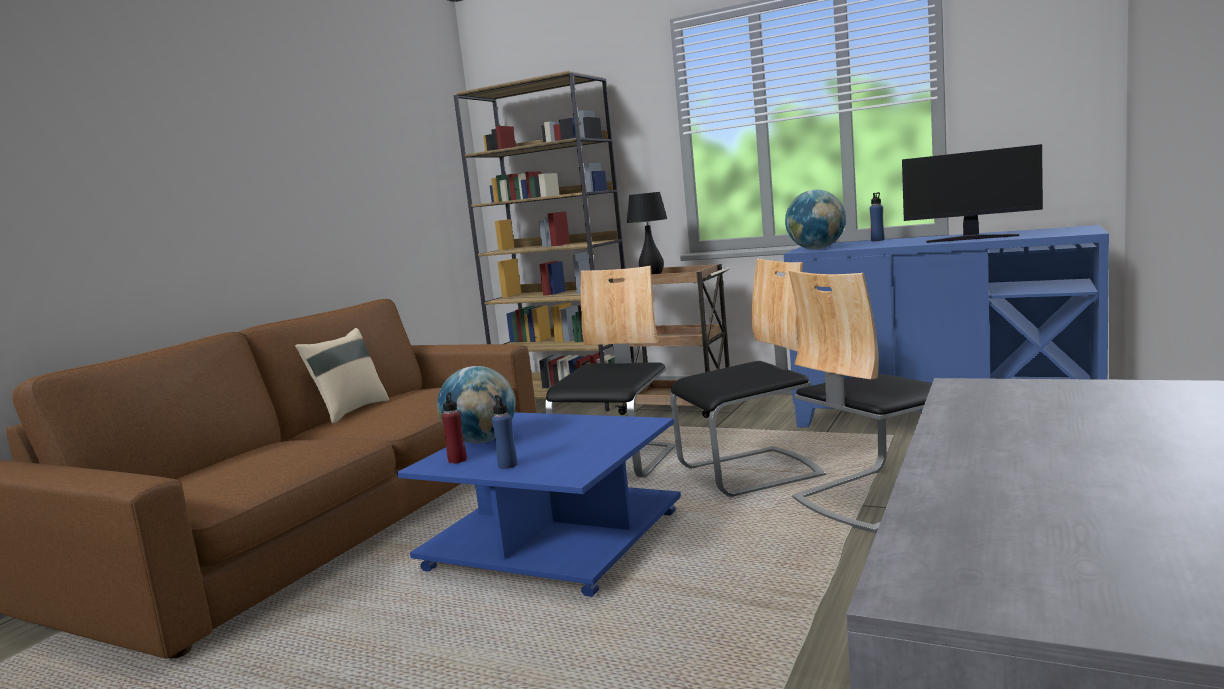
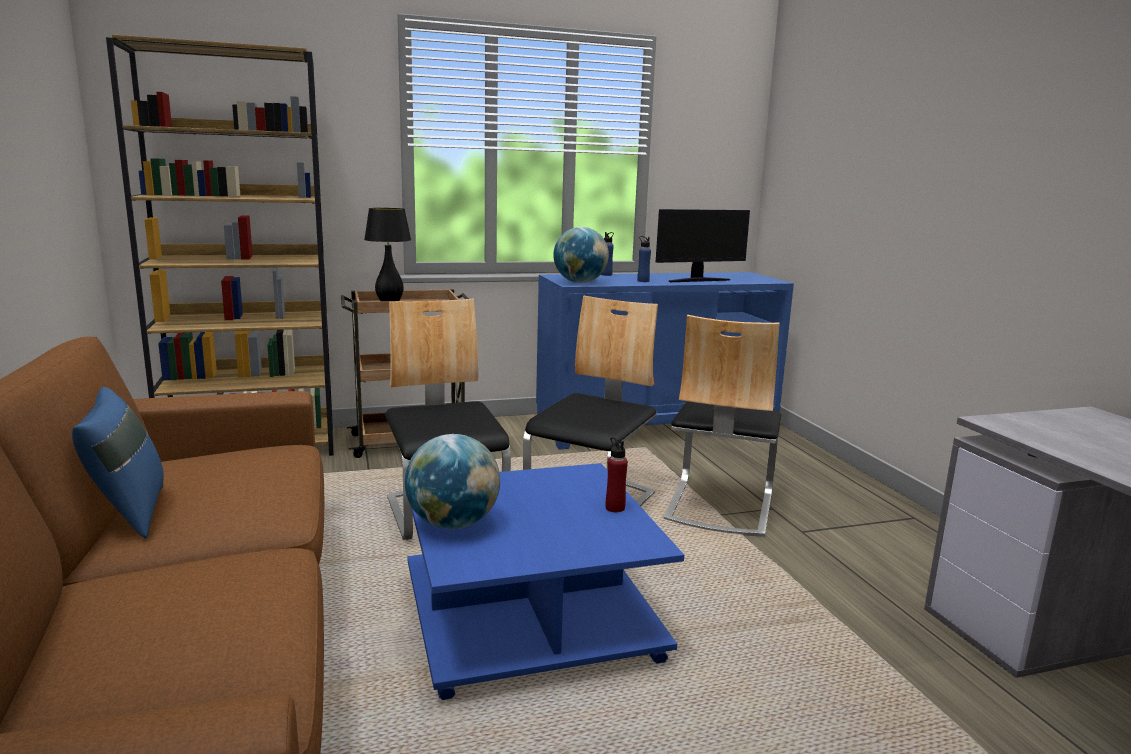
camera: 45 degrees left, 5 degrees up
(350, 411) = (128, 514): beige pillow -> blue pillow
(457, 460) = (480, 554): red bottle -> red bottle (615, 508)
(507, 465) = (555, 547): blue bottle -> blue bottle (643, 281)

